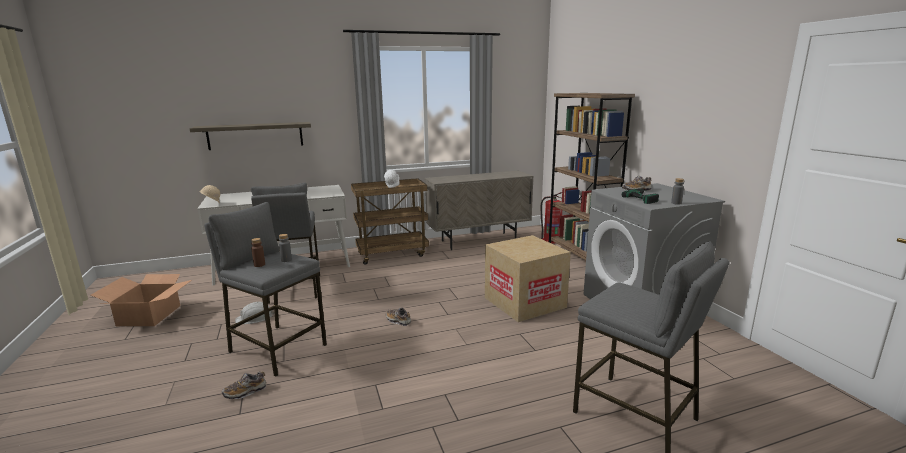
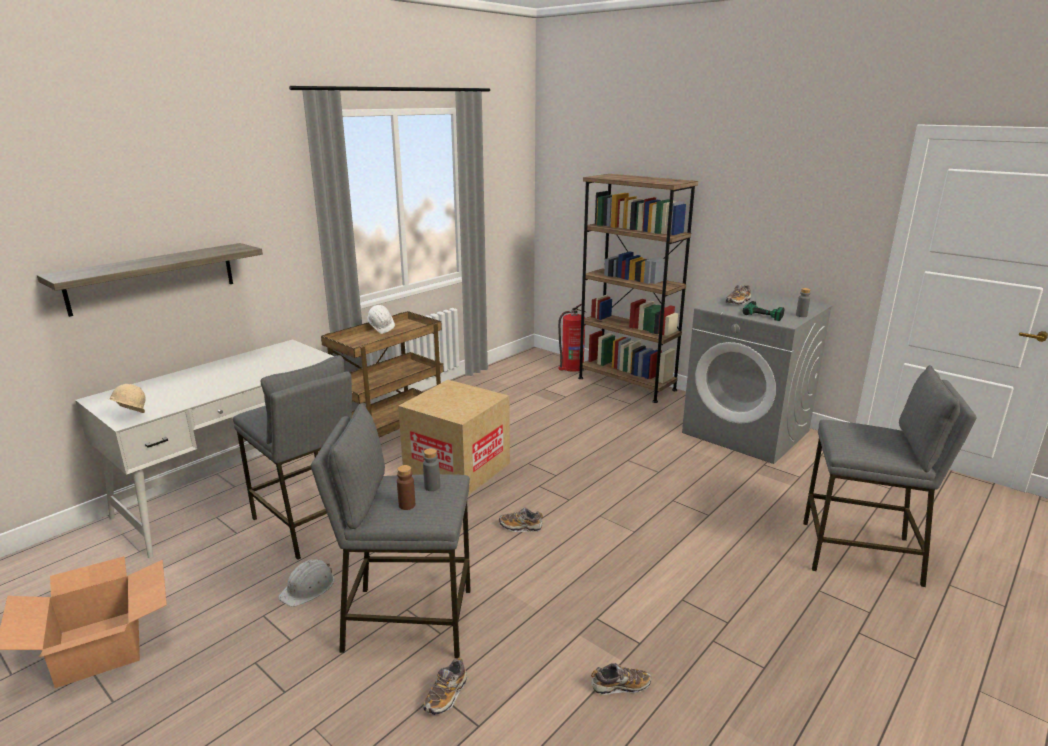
camera: 30 degrees left, 5 degrees up
(338, 427) = (620, 686): none -> shoe
(479, 241) = (486, 386): beige cabinet -> none
(524, 302) = (634, 459): cardboard box -> cardboard box (457, 469)

